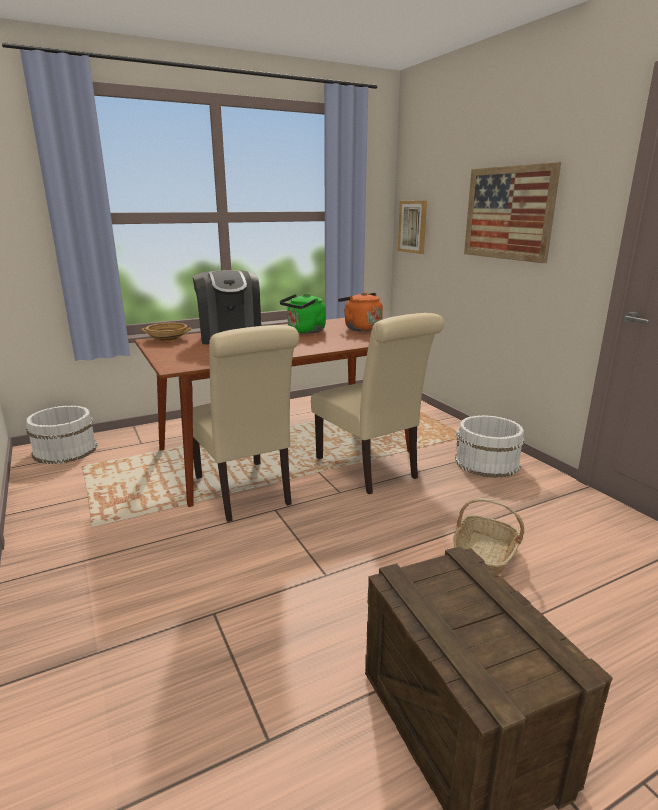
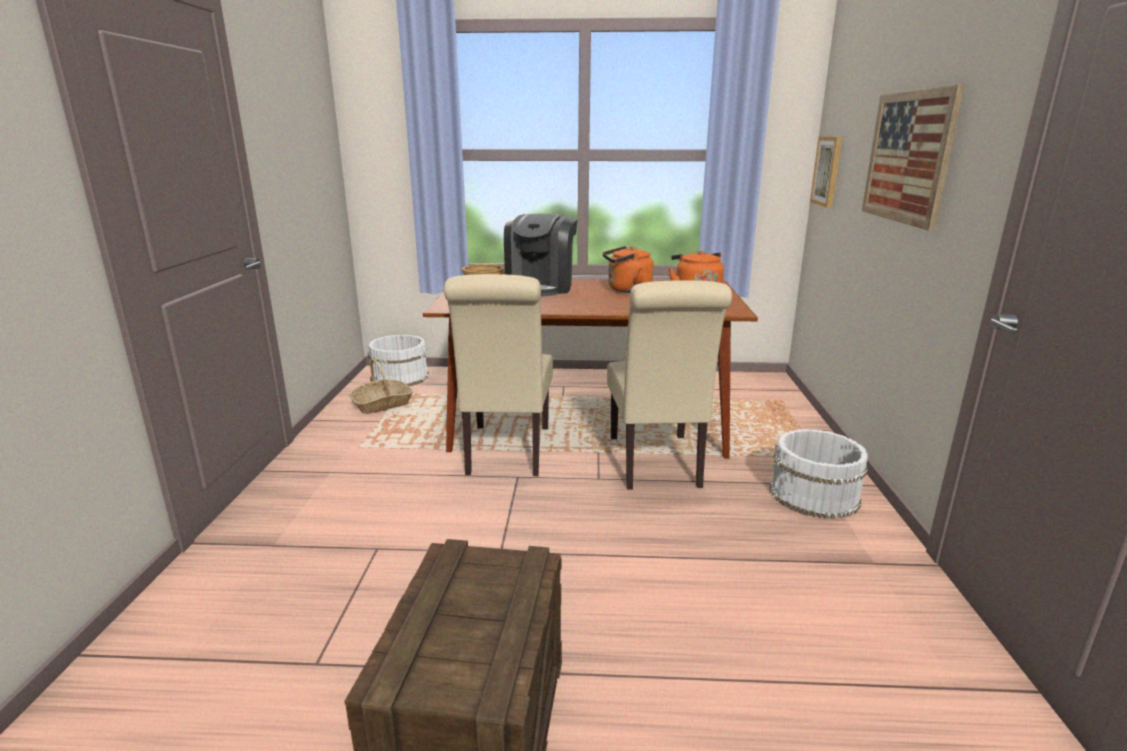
camera: 30 degrees right, 0 degrees up
(304, 331) = (627, 290): green kettle -> orange kettle
(484, 554) = (690, 592): basket -> basket (382, 404)

